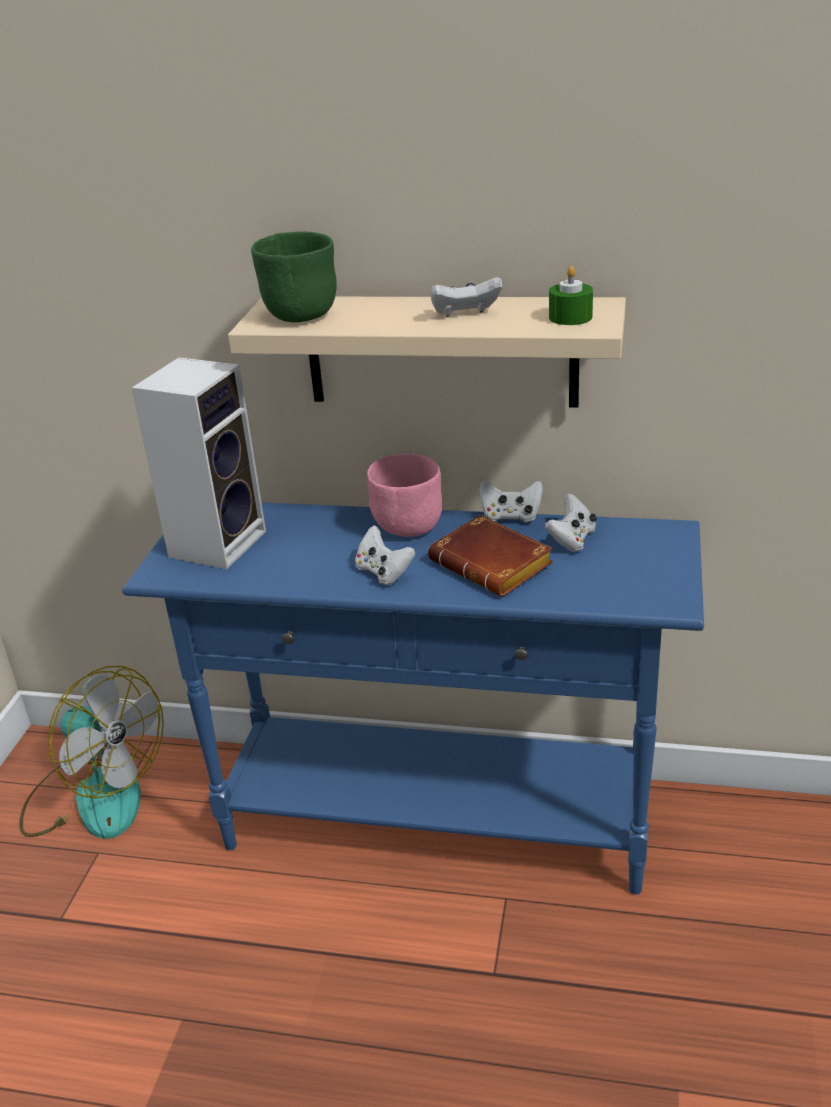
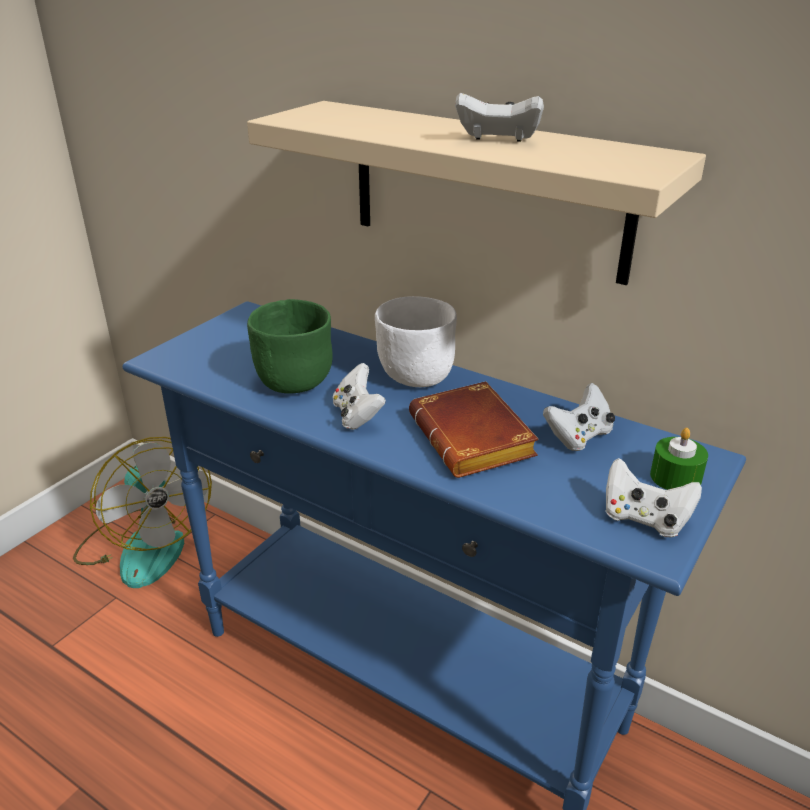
camera: 20 degrees right, 0 degrees up
(218, 542) = (235, 344): speaker -> none
(299, 316) = (331, 117): green bowl -> green bowl (293, 382)
(408, 529) = (415, 378): pink bowl -> white bowl
(511, 517) = (529, 394): white game controller -> white game controller (644, 519)
(570, 317) = (616, 160): green candle -> green candle (675, 477)

